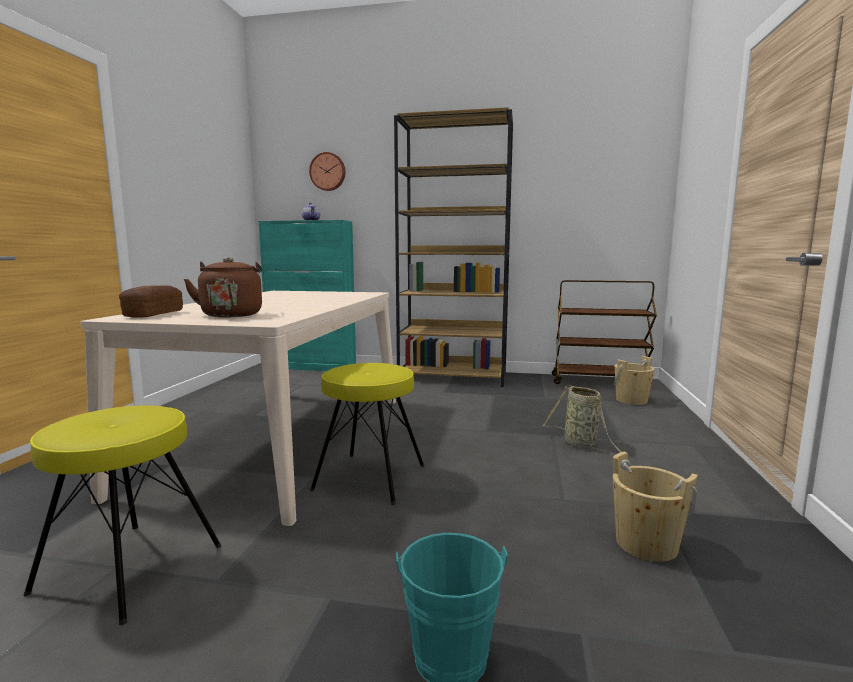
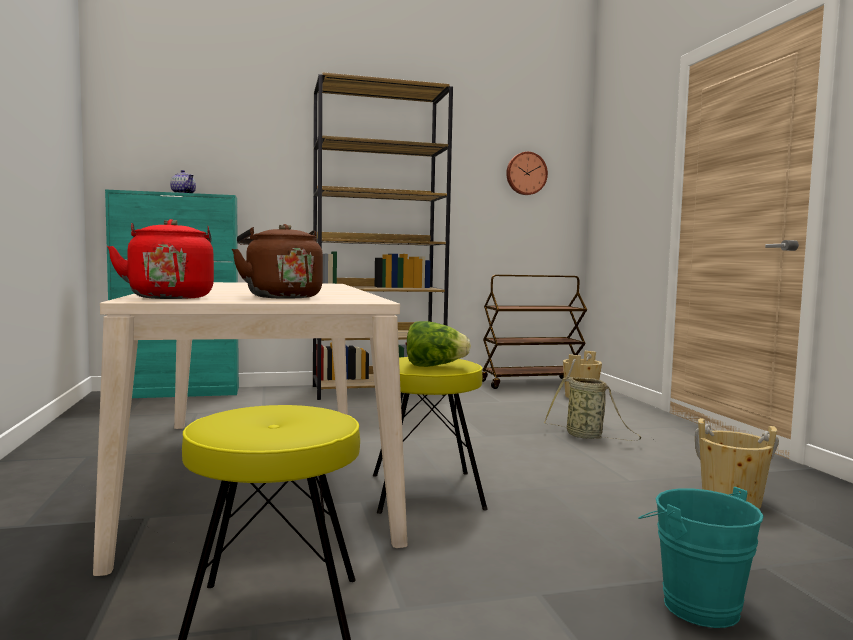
camera: 25 degrees left, 5 degrees down
(154, 314) = (171, 297): bread -> red kettle
(328, 172) = (203, 132): wall clock -> wall clock (526, 173)
(359, 375) = (434, 366): none -> lettuce

